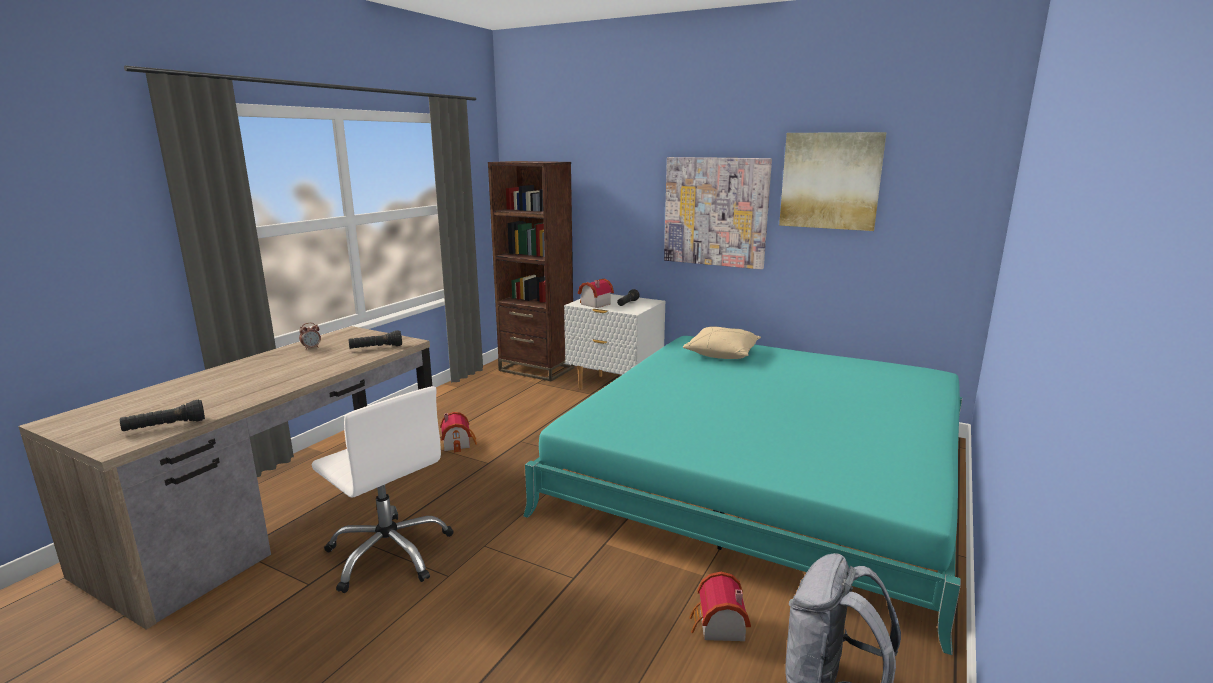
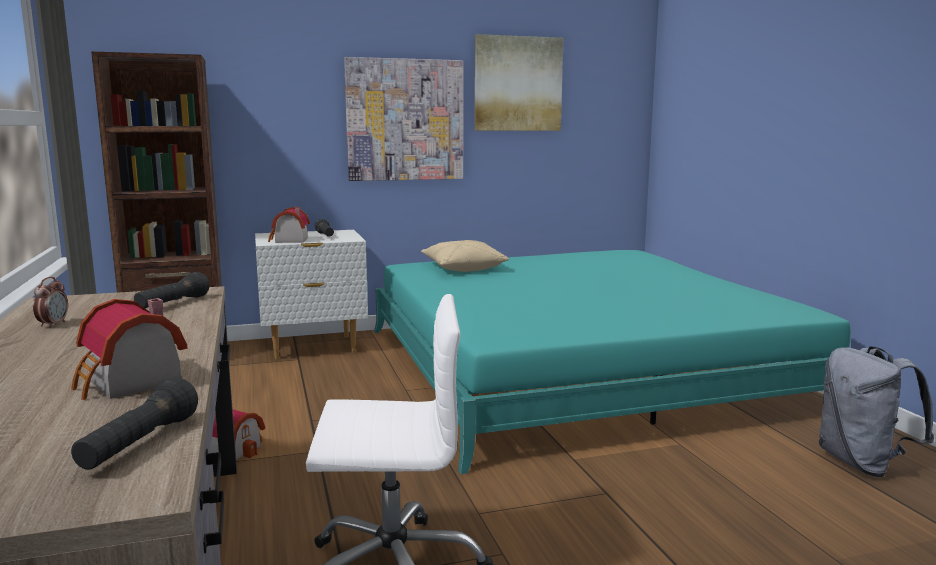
camera: 45 degrees left, 5 degrees down
(718, 626) = (753, 467): toy house -> toy house (129, 383)

